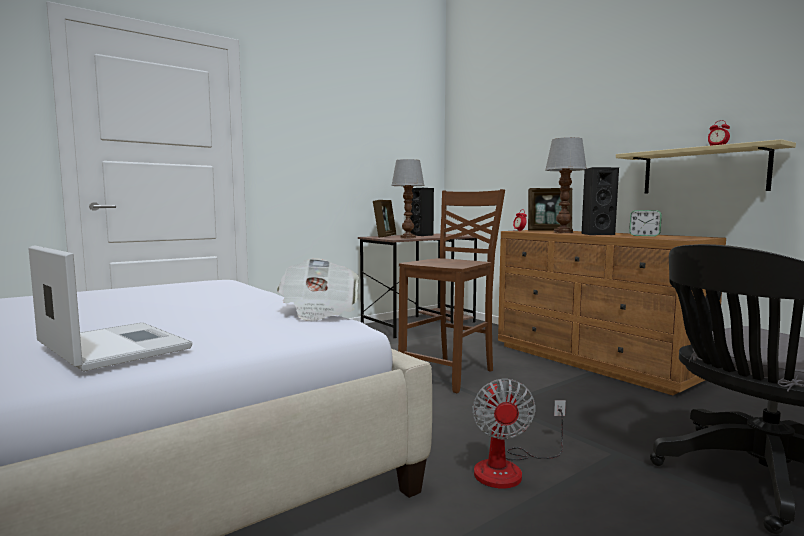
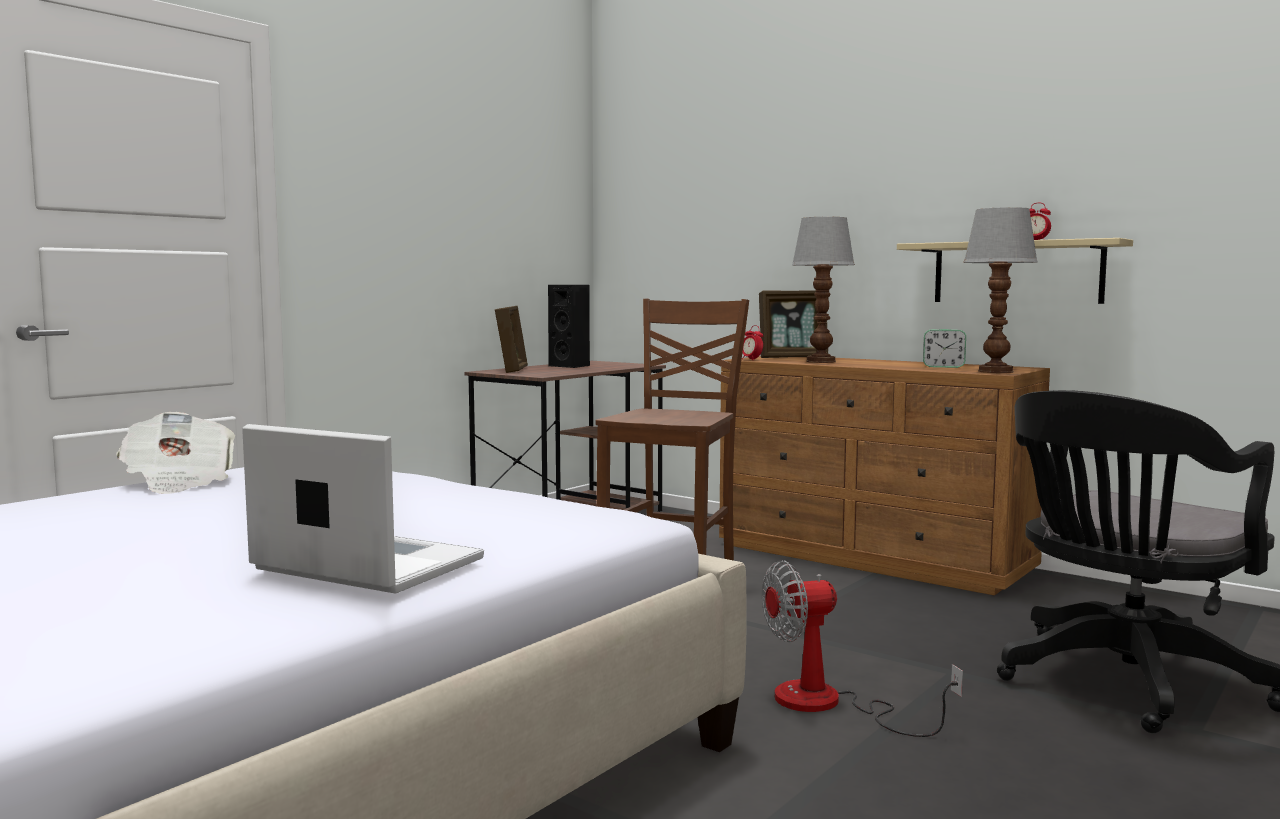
camera: 15 degrees left, 0 degrees up
(319, 311) = (568, 500): newspaper -> newspaper (179, 482)
(407, 237) = (556, 372): table lamp -> table lamp (994, 371)
(510, 469) = (829, 704): fan -> fan turned 90 degrees clockwise
(596, 234) = (874, 365): black speaker -> none

